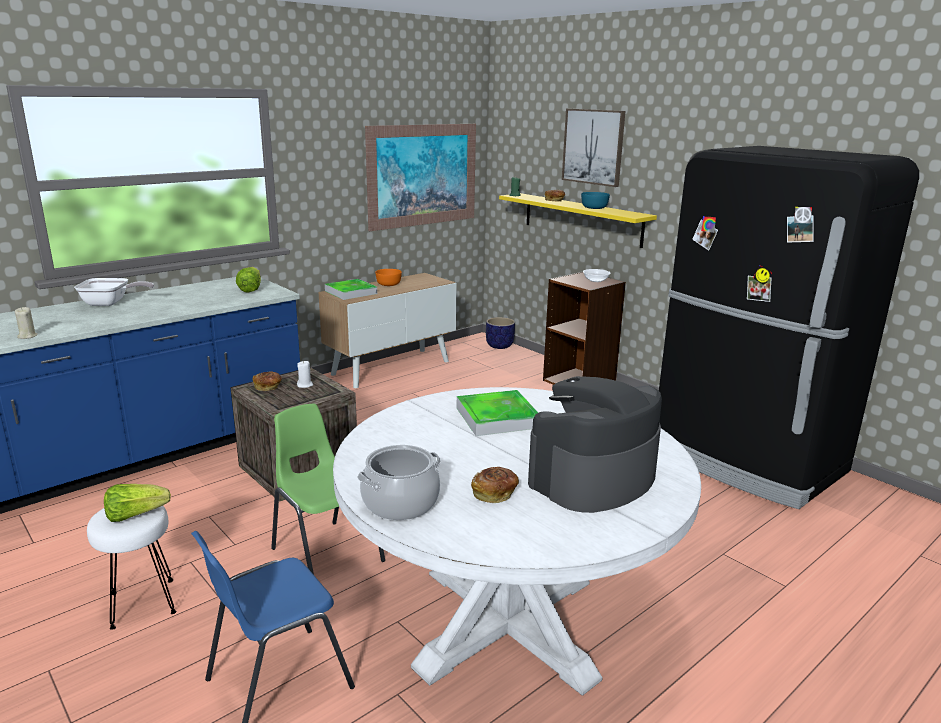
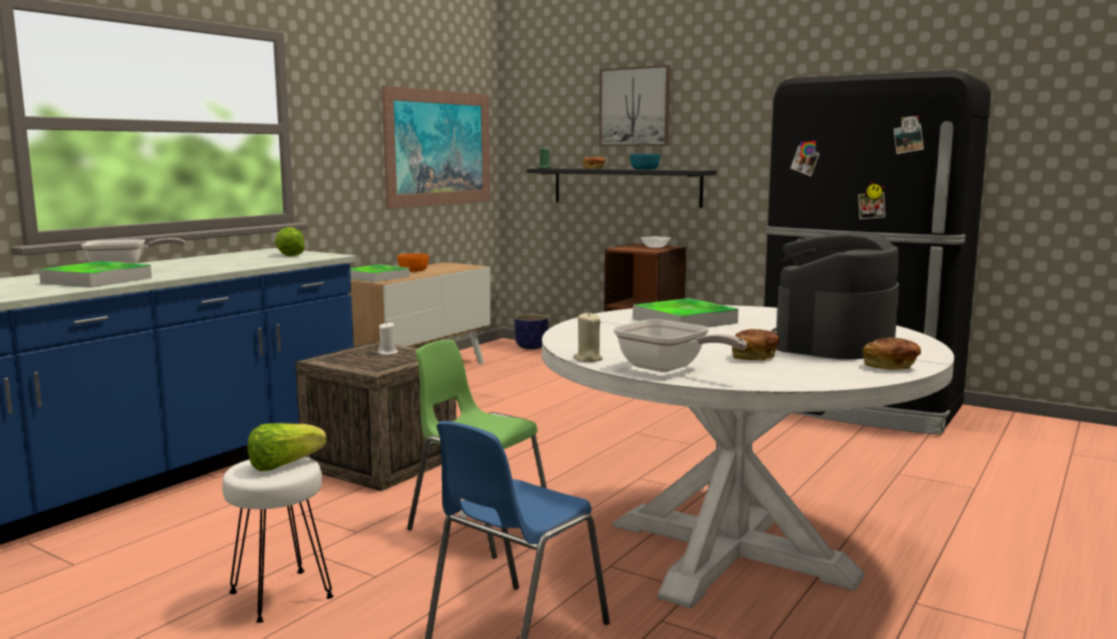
camera: 15 degrees left, 10 degrees down
(27, 336) = (53, 290): beige candle -> beige candle (588, 359)
(72, 322) = (97, 280): none -> tray
(268, 387) = (344, 358): bread -> bread (890, 367)
(400, 503) = (668, 369): cooking pot -> frying pan
(581, 219) = (626, 187): yellow shelf -> black shelf

